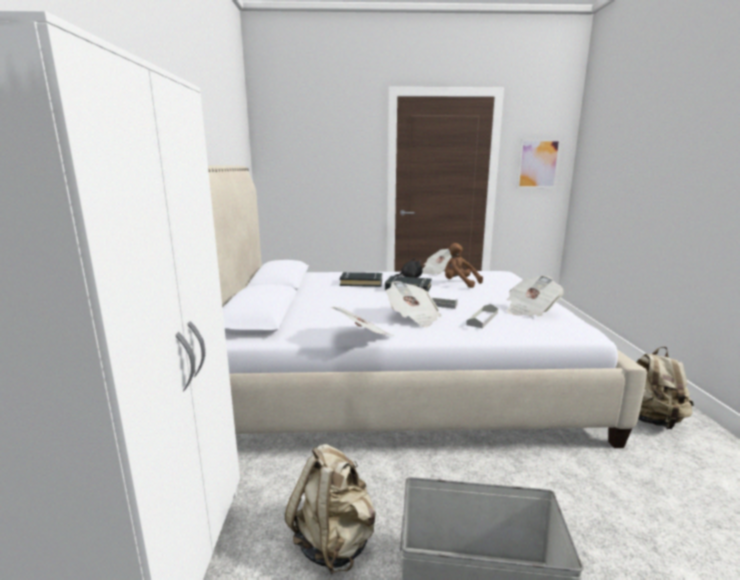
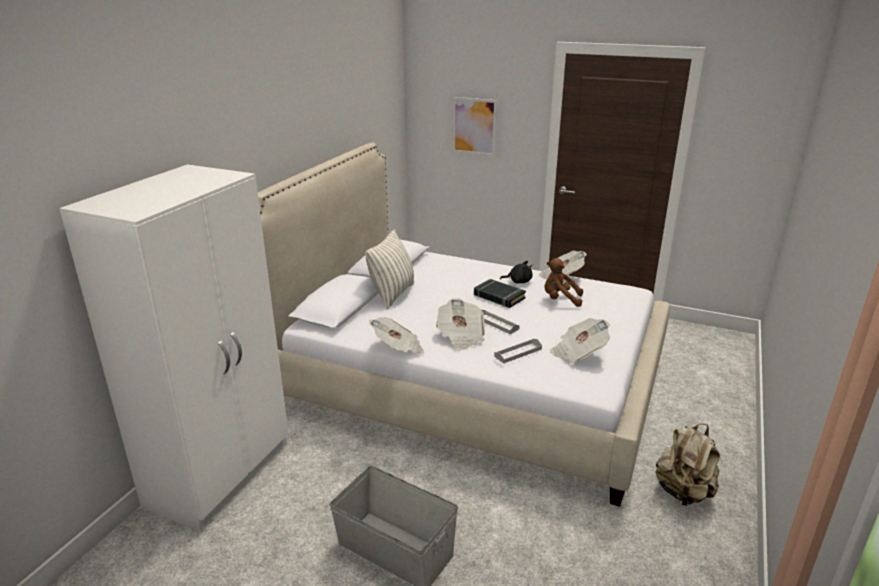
camera: 25 degrees right, 10 degrees up
(306, 300) = (393, 294): none -> pillow
(334, 541) = (328, 493): beige backpack -> none
(361, 282) = (463, 279): black book -> none
(459, 283) = (560, 300): brown plush toy -> brown plush toy turned 45 degrees counterclockwise
(538, 164) = (746, 149): picture -> picture (474, 126)

